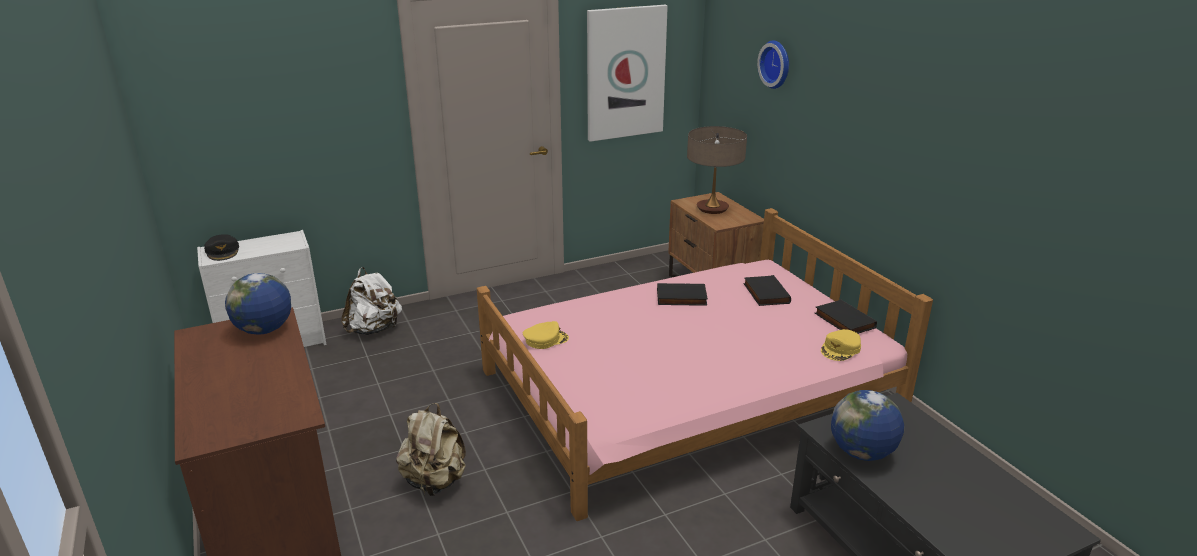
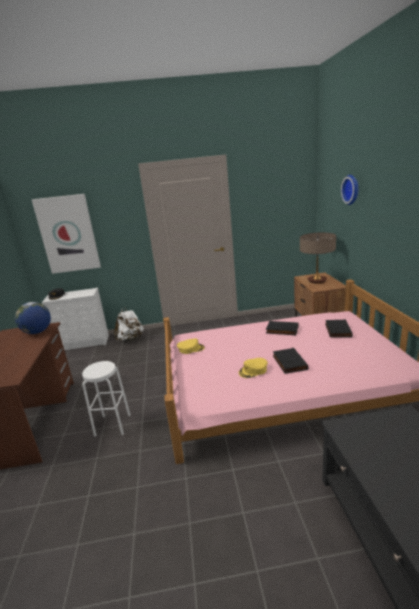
camera: 20 degrees right, 5 degrees down
(435, 481) = (113, 425): beige backpack -> white stool
(625, 73) = (268, 205): picture -> picture (68, 234)
(840, 349) = (378, 369): yellow cap -> yellow cap (253, 370)
(843, 321) = (386, 350): black book -> black book (288, 362)
(862, 453) = (365, 451): globe -> none

